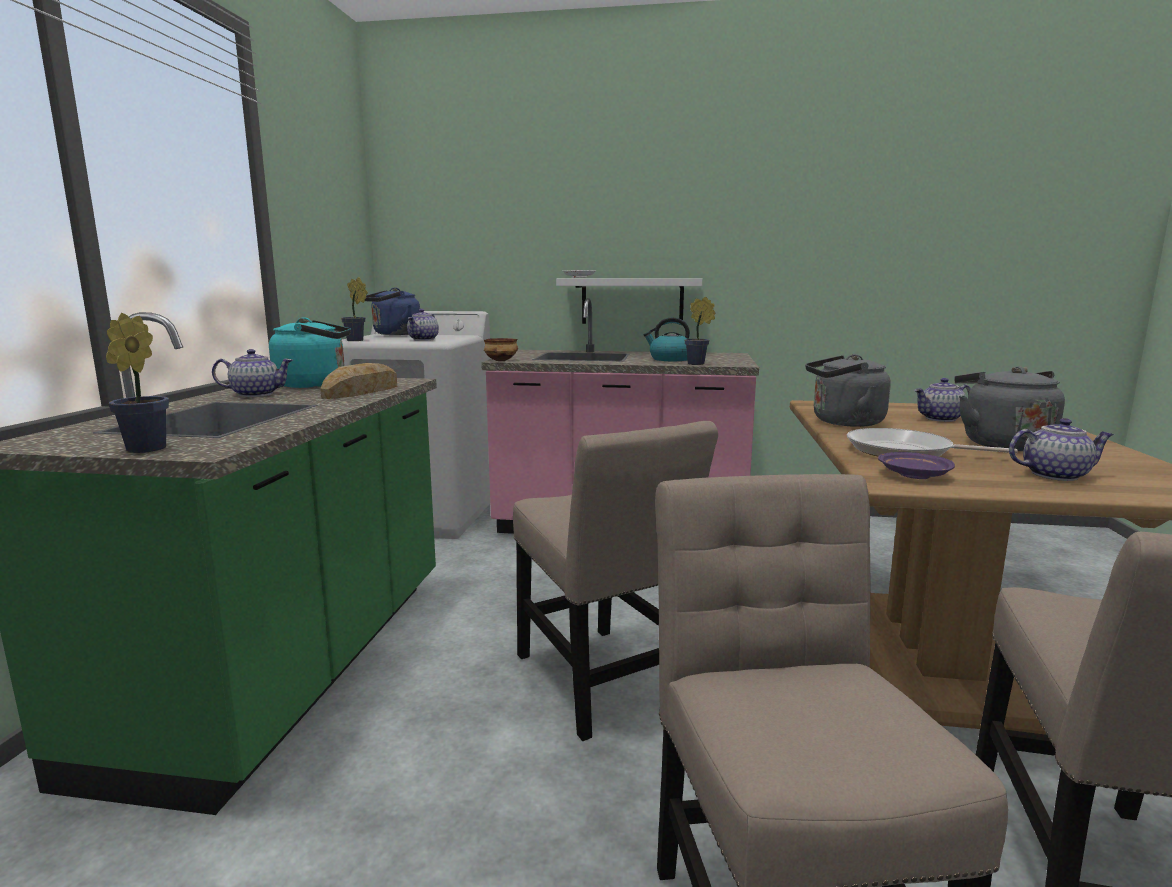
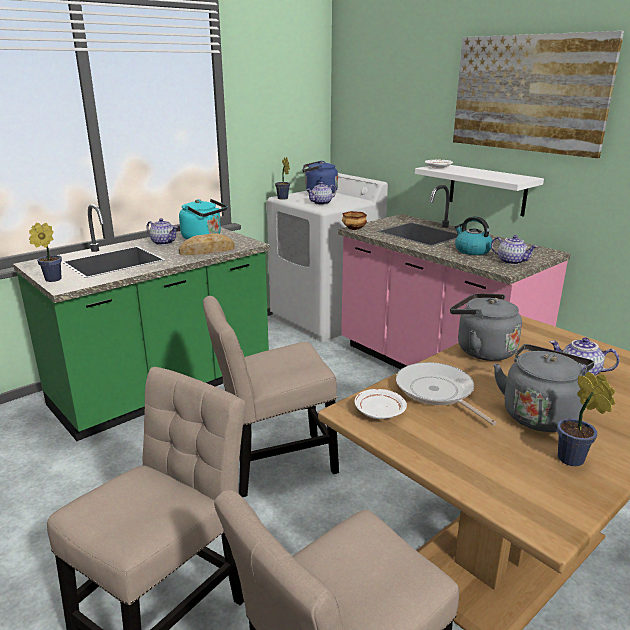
camera: 40 degrees right, 10 degrees up
(603, 683) = (273, 463): beige chair -> beige chair turned 60 degrees clockwise
(671, 188) = (528, 93): none -> picture
(698, 364) = (474, 262): potted plant -> potted plant (574, 460)
(913, 475) = (379, 411): purple plate -> white plate
(1054, 475) = (476, 453): teapot -> teapot (512, 261)

